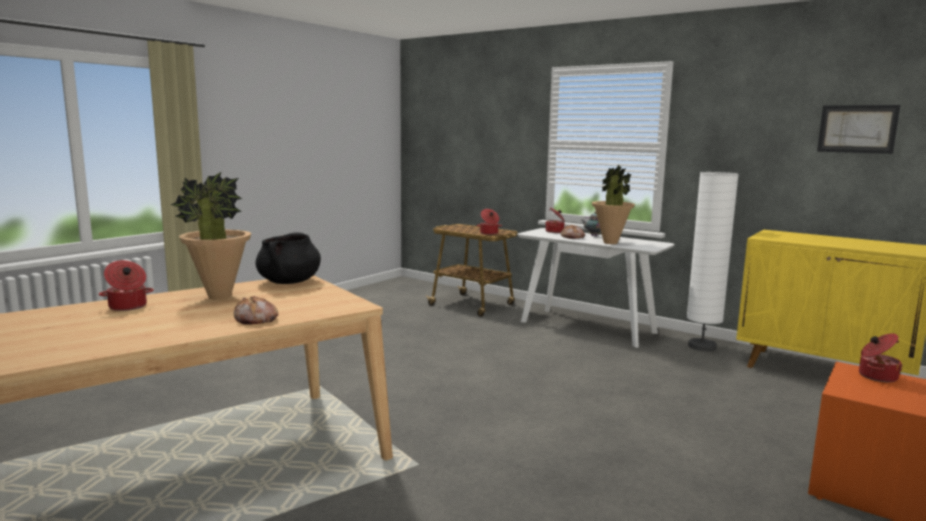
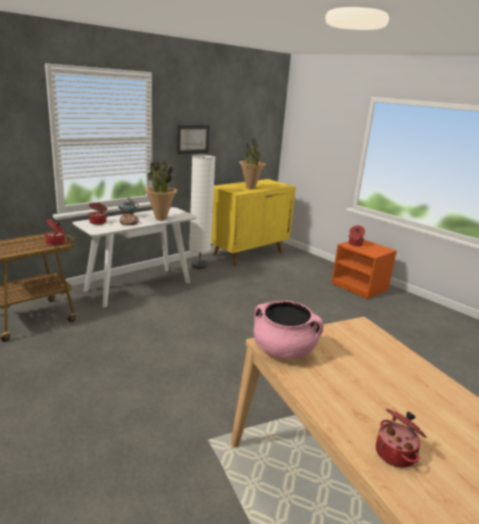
camera: 80 degrees left, 10 degrees up
(219, 296) = (343, 391): potted plant -> potted plant (250, 188)
(256, 320) = (413, 369): bread -> none
(289, 282) = (284, 351): black cooking pot -> pink cooking pot
(857, 129) = (241, 123): picture -> picture (193, 139)

